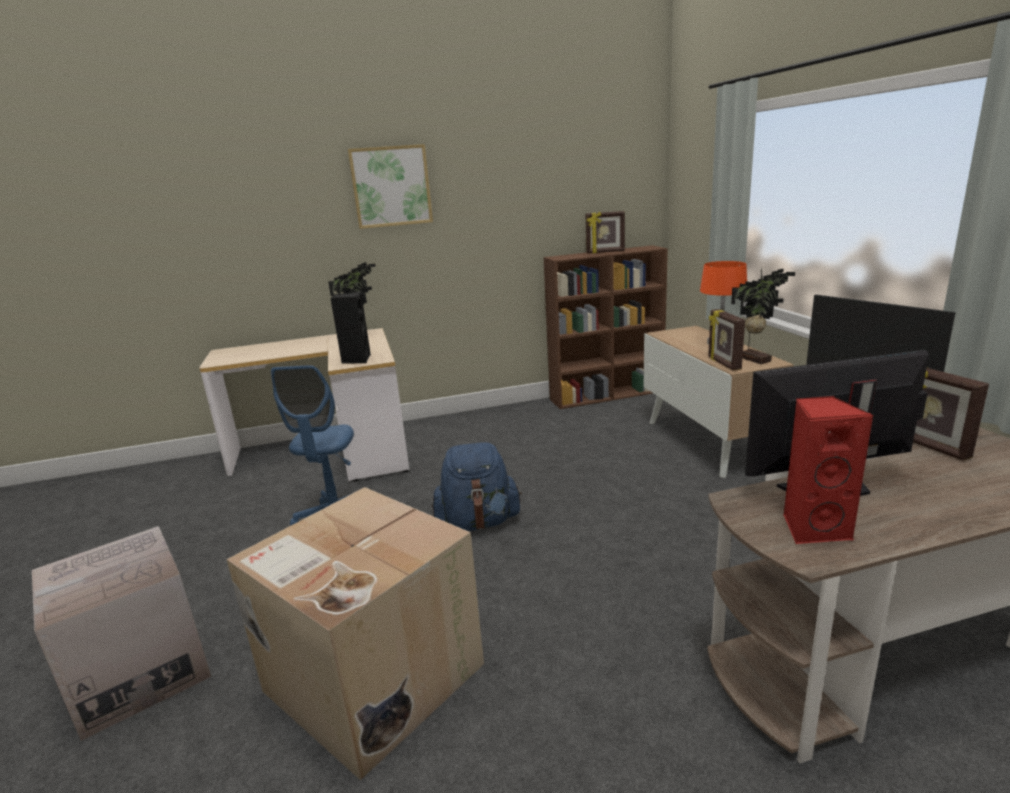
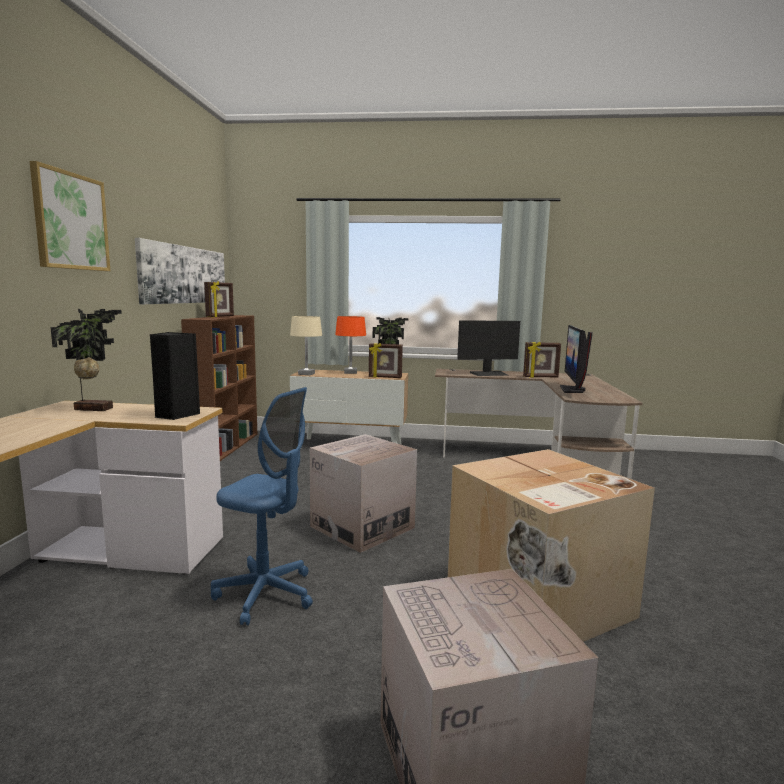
camera: 70 degrees left, 10 degrees down
(478, 522) = (362, 527): blue backpack -> cardboard box
(562, 208) = (185, 275): none -> picture
(667, 334) = (306, 374): none -> beige table lamp
(813, 528) = (604, 396): red speaker -> none

